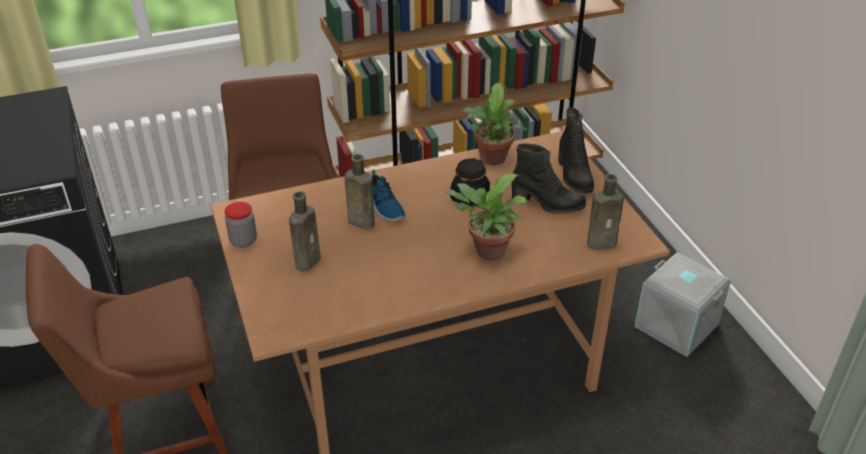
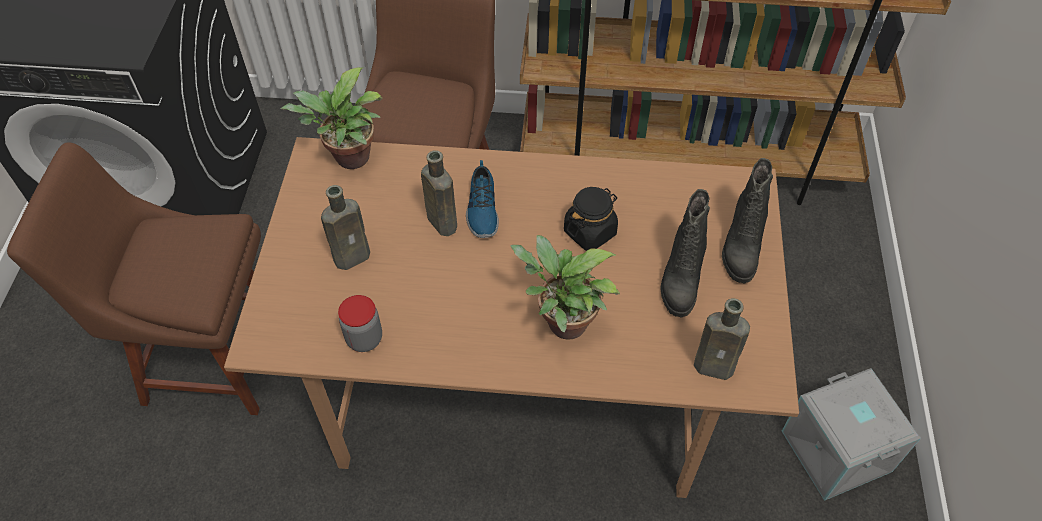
camera: 25 degrees right, 15 degrees up
(243, 241) = (301, 202): jar -> jar (364, 339)
(492, 160) = (650, 184): potted plant -> potted plant (348, 159)
(547, 204) = (680, 278): black boot -> black boot turned 60 degrees clockwise

